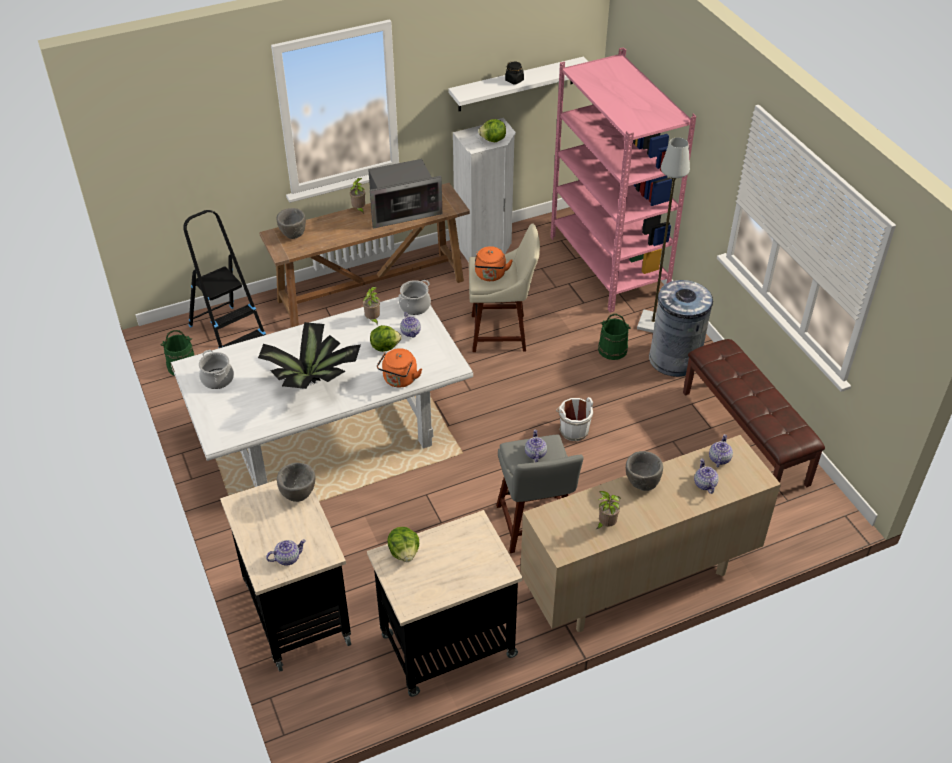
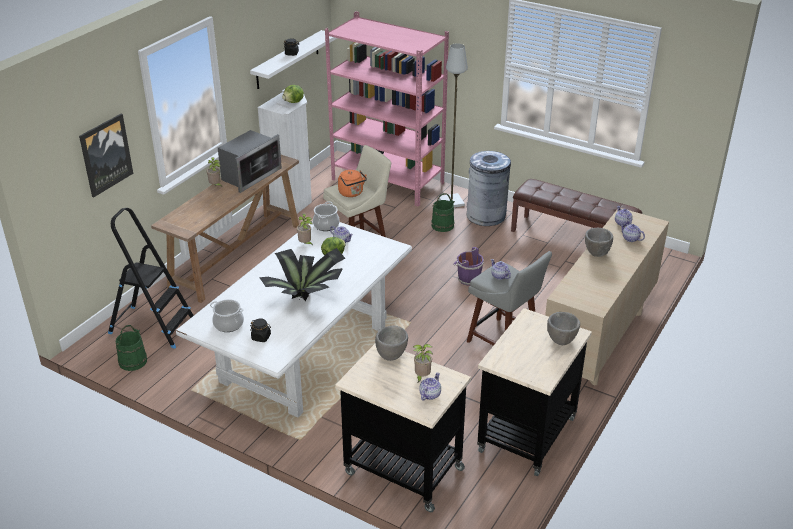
camera: 35 degrees left, 10 degrees down
(212, 147) = (105, 154): none -> picture
(230, 408) = (261, 337): none -> black jar
(293, 235) = (182, 218): grey bowl -> grey bowl (561, 341)
(399, 380) = (367, 270): orange kettle -> none
(404, 552) = (504, 353): lettuce -> none
(573, 430) = (467, 279): white bucket -> purple bucket
(605, 524) = (603, 283): potted plant -> potted plant (421, 377)

